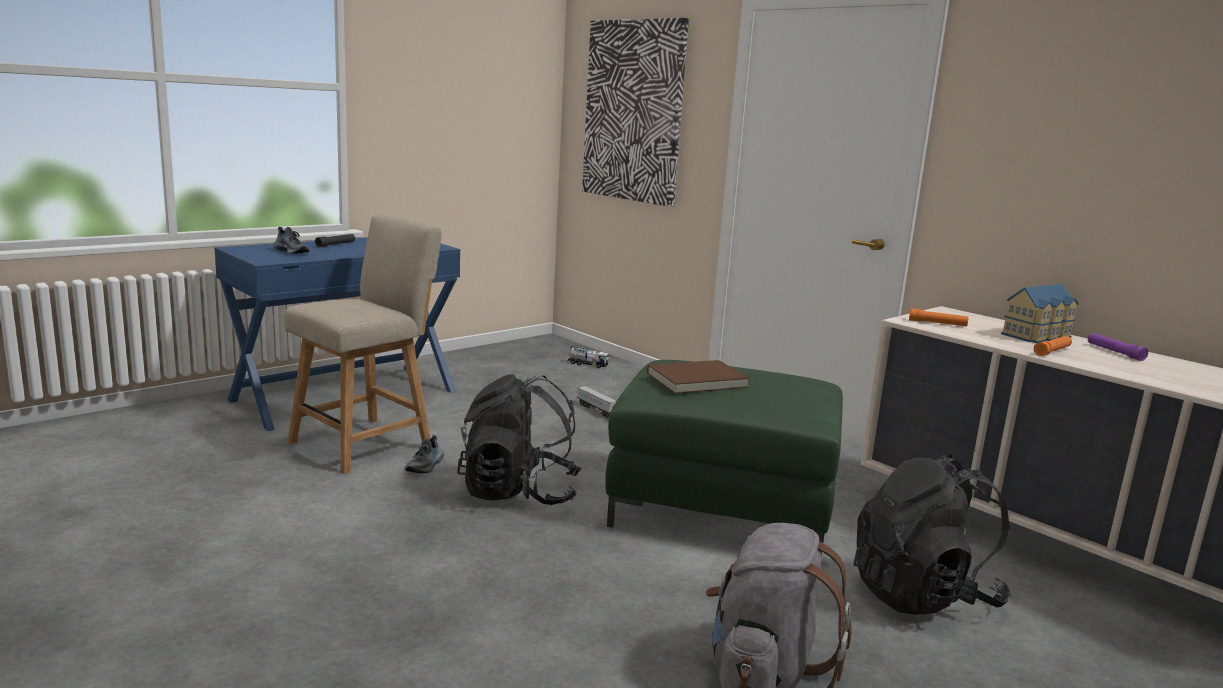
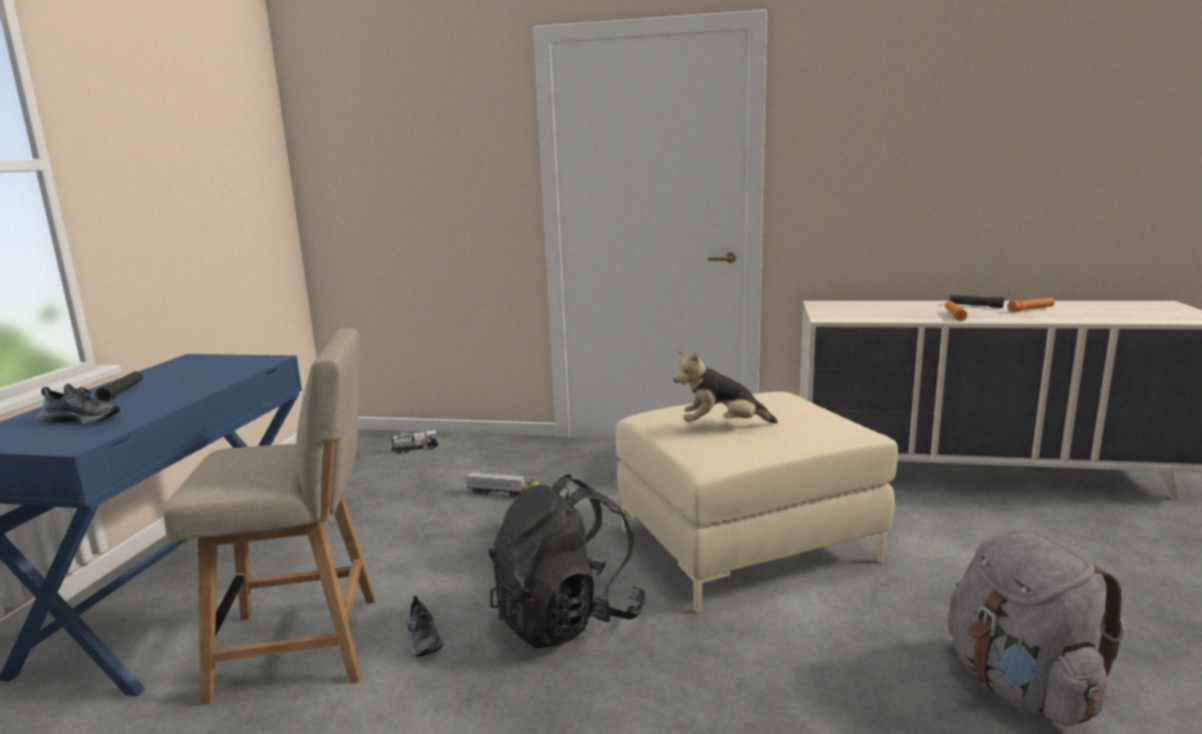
camera: 35 degrees left, 0 degrees up
(366, 443) = (308, 645): beige chair -> beige chair turned 75 degrees clockwise
(633, 111) = (404, 162): picture -> none
(697, 381) = (722, 426): brown book -> plush toy
(722, 508) = (746, 544): green ottoman -> beige ottoman
(922, 595) = (971, 550): black backpack -> none
(937, 323) = (846, 314): orange flashlight -> orange flashlight (1031, 309)
(1038, 336) = (914, 306): toy house -> none
(1114, 352) = (975, 306): purple flashlight -> black flashlight

